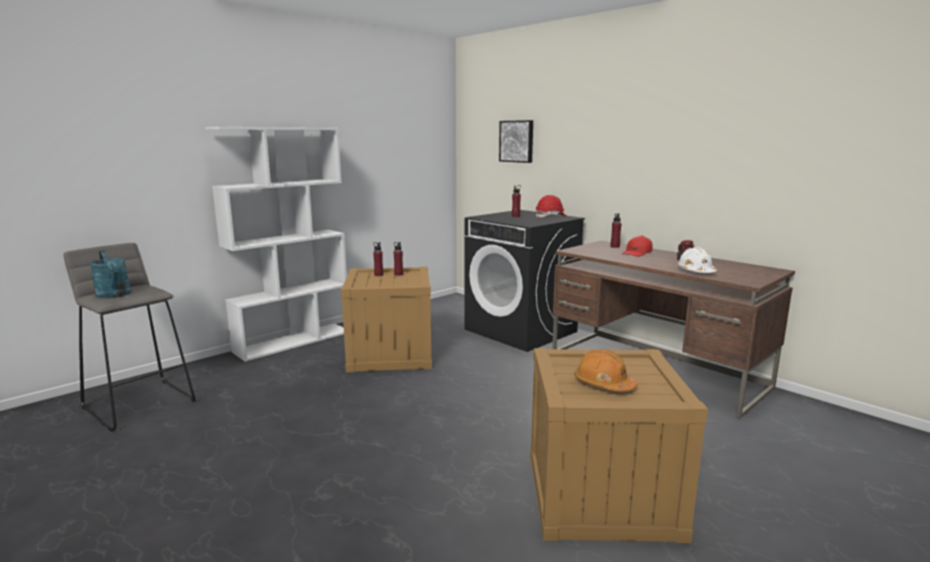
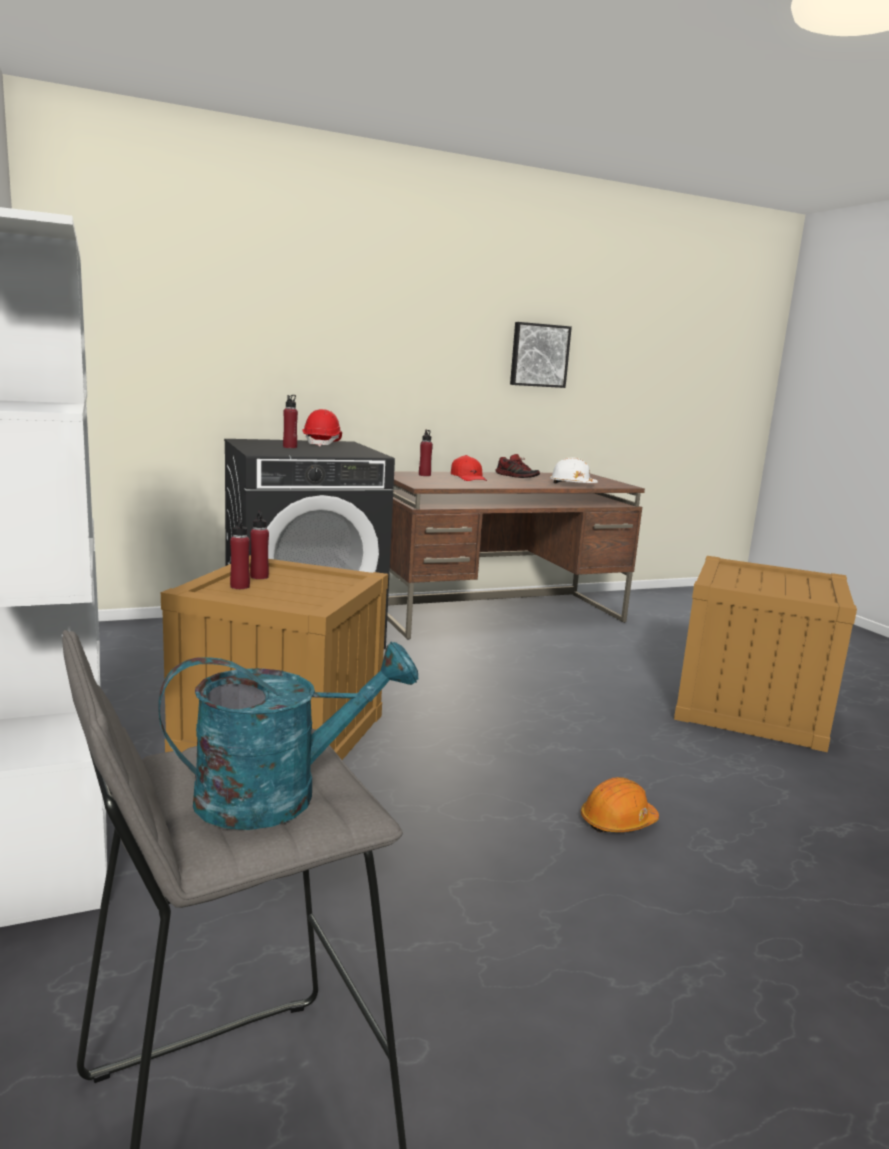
camera: 70 degrees left, 0 degrees up
(517, 141) = (202, 317): picture -> picture (539, 355)
(603, 384) = (788, 587): orange hard hat -> orange hard hat (617, 822)

